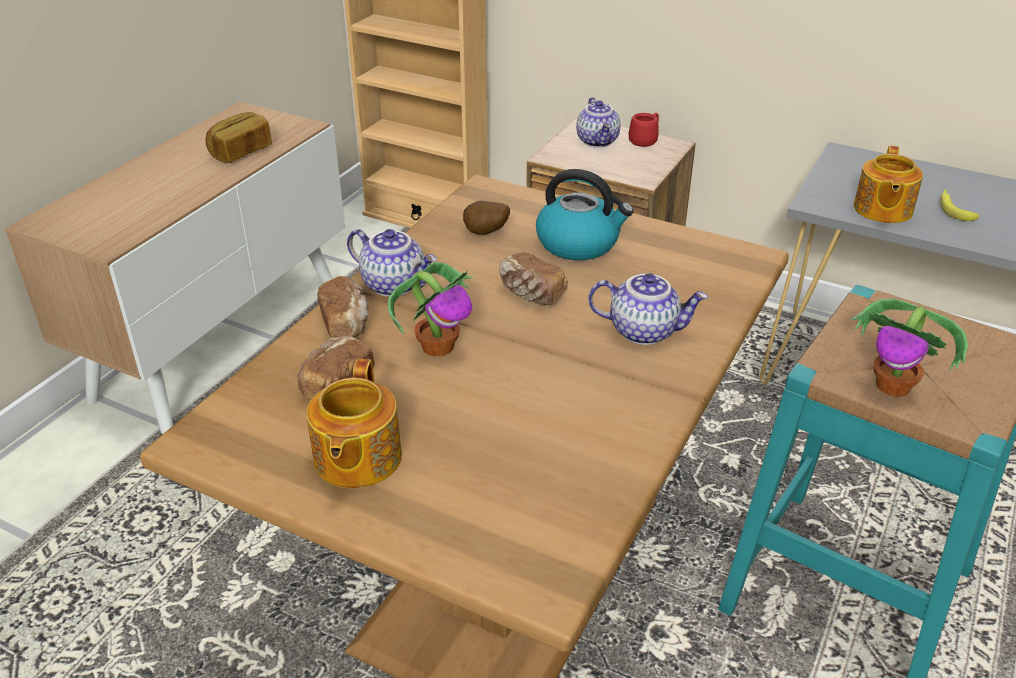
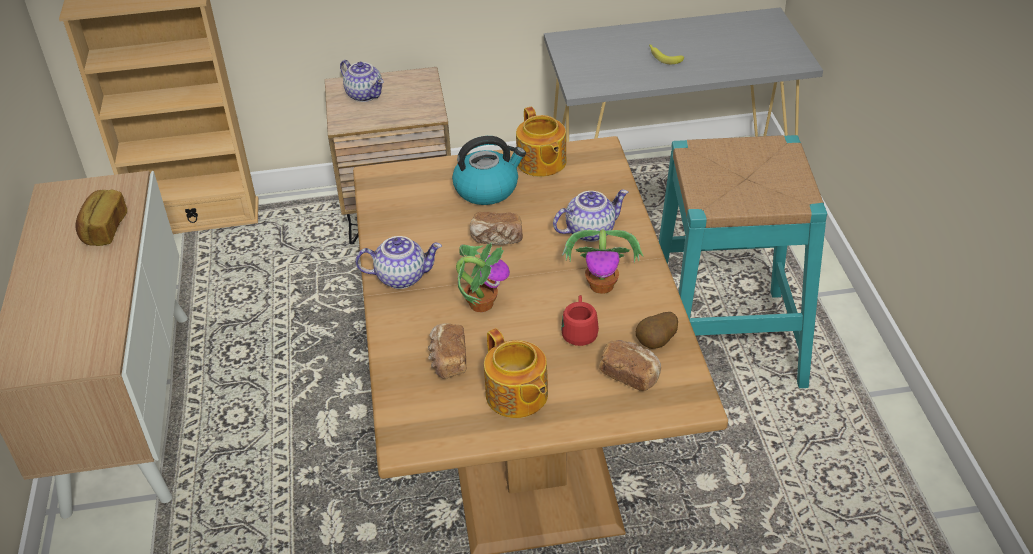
camera: 35 degrees left, 5 degrees up
(346, 322) = (402, 318): bread -> bread (630, 374)
(485, 234) = (418, 210): potato -> potato (656, 343)
(645, 140) = (399, 79): red mug -> red mug (579, 331)
(882, 210) = (623, 76): teapot -> teapot (541, 163)
(894, 386) = (748, 198): potted plant -> potted plant (602, 285)

